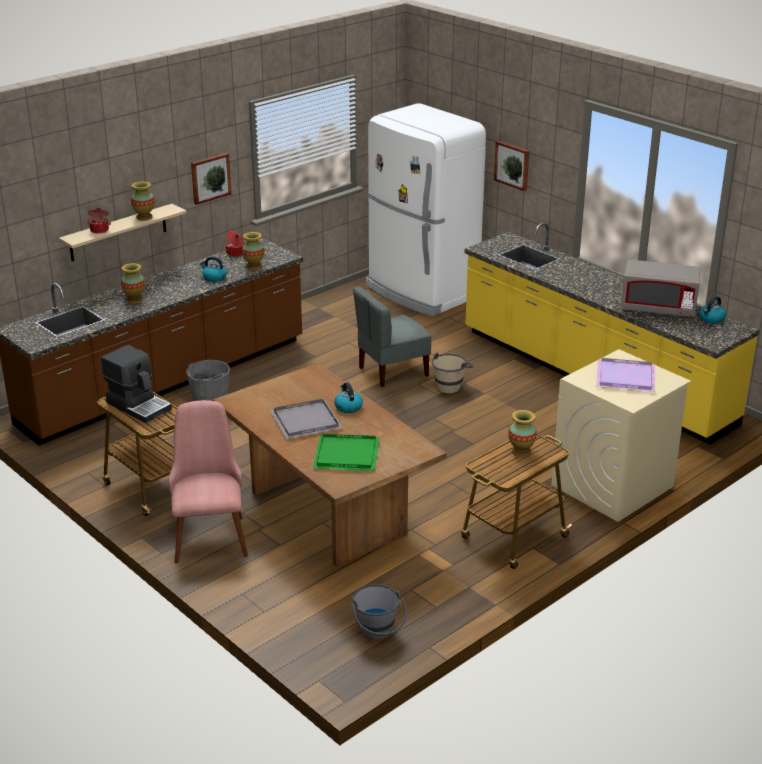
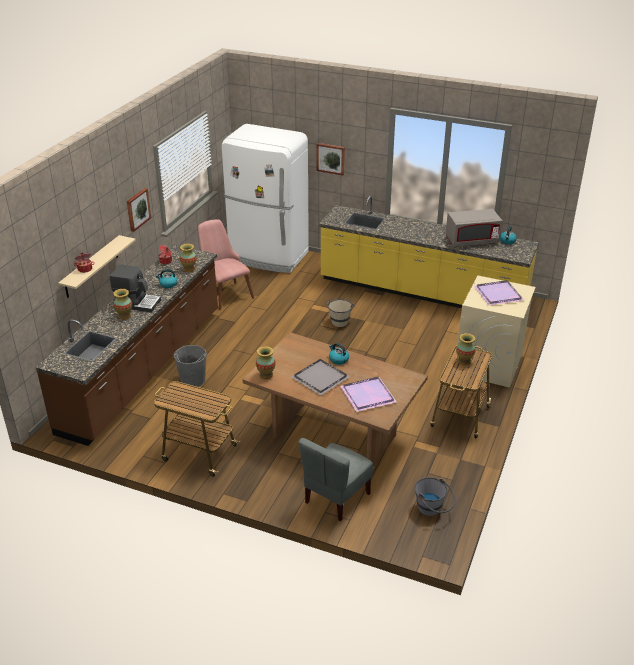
camera: 25 degrees left, 5 degrees up
(139, 405) = (188, 398): coffee machine -> coffee machine (137, 303)
(144, 217) = (109, 251): vase -> vase (266, 375)
(209, 532) = (267, 474): pink chair -> pink chair (224, 292)
(345, 455) = (367, 396): green tray -> purple tray
(392, 371) = (295, 320): grey chair -> grey chair (336, 498)

